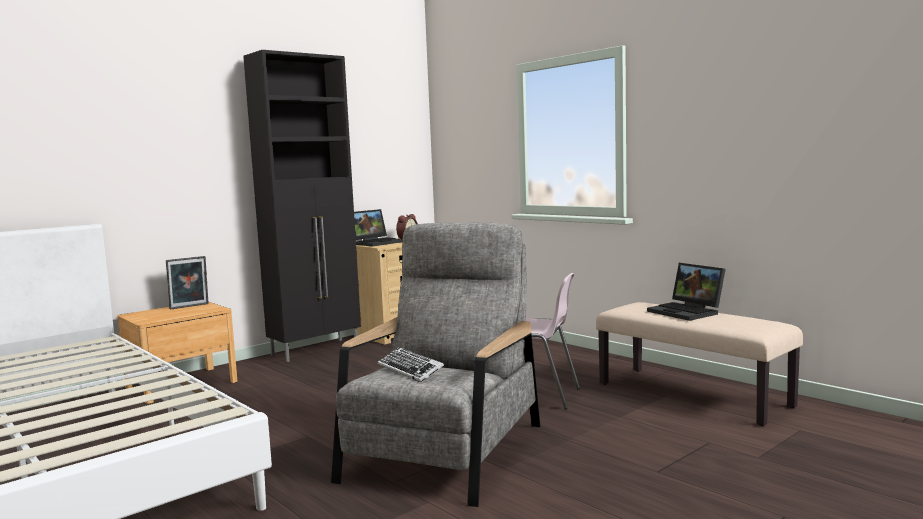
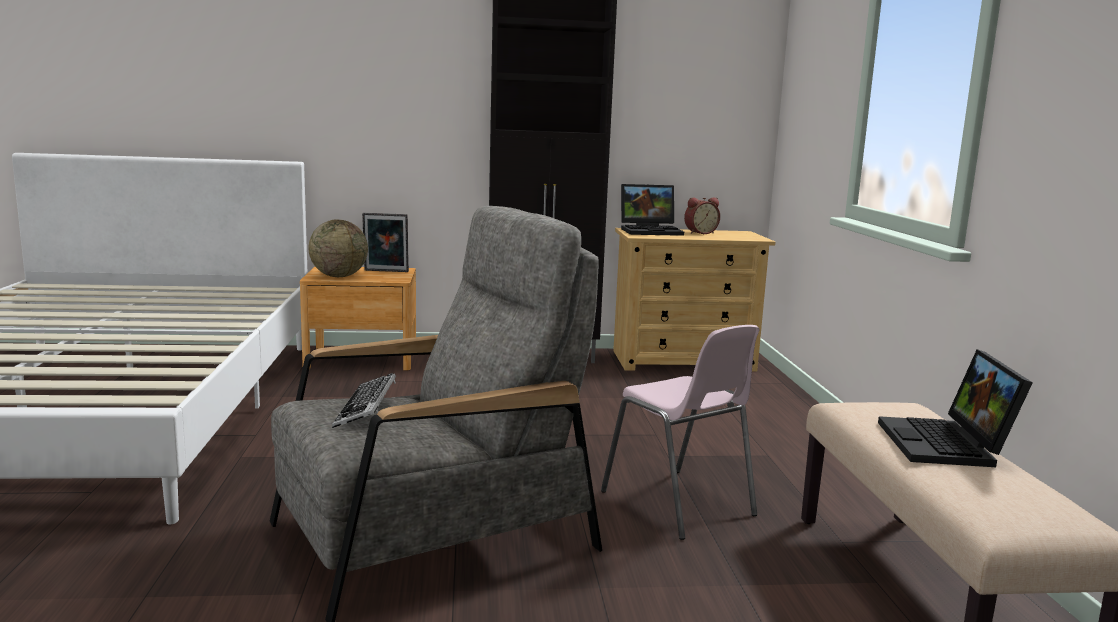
camera: 35 degrees right, 5 degrees up
(162, 316) = (339, 276): none -> globe

